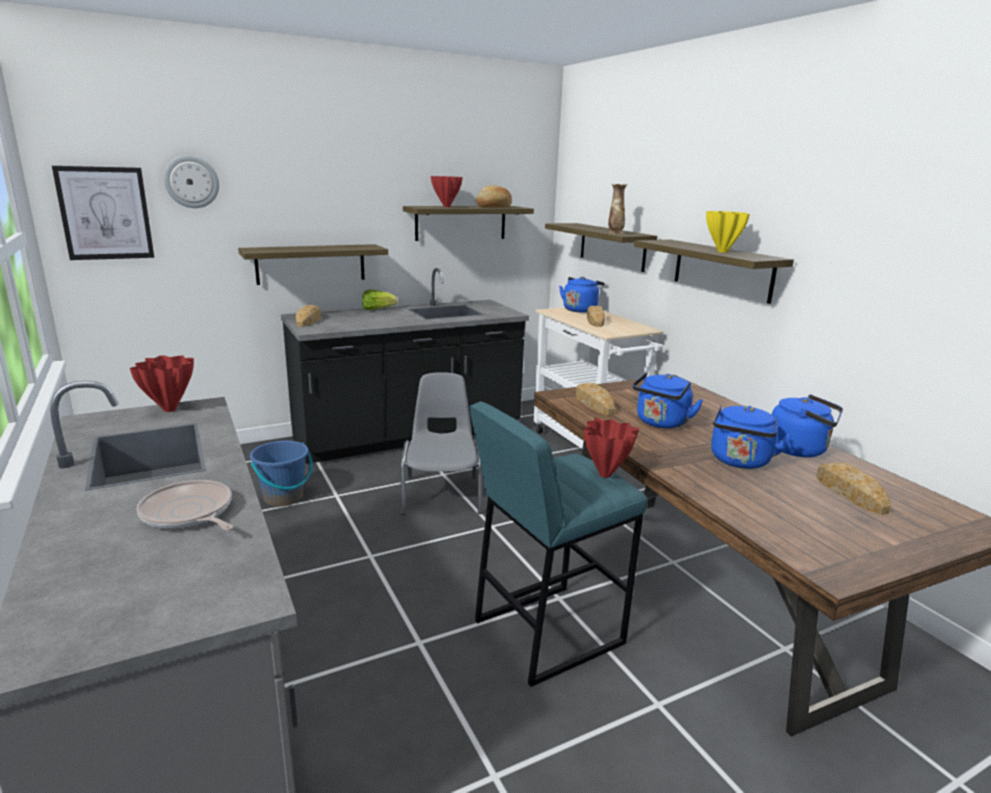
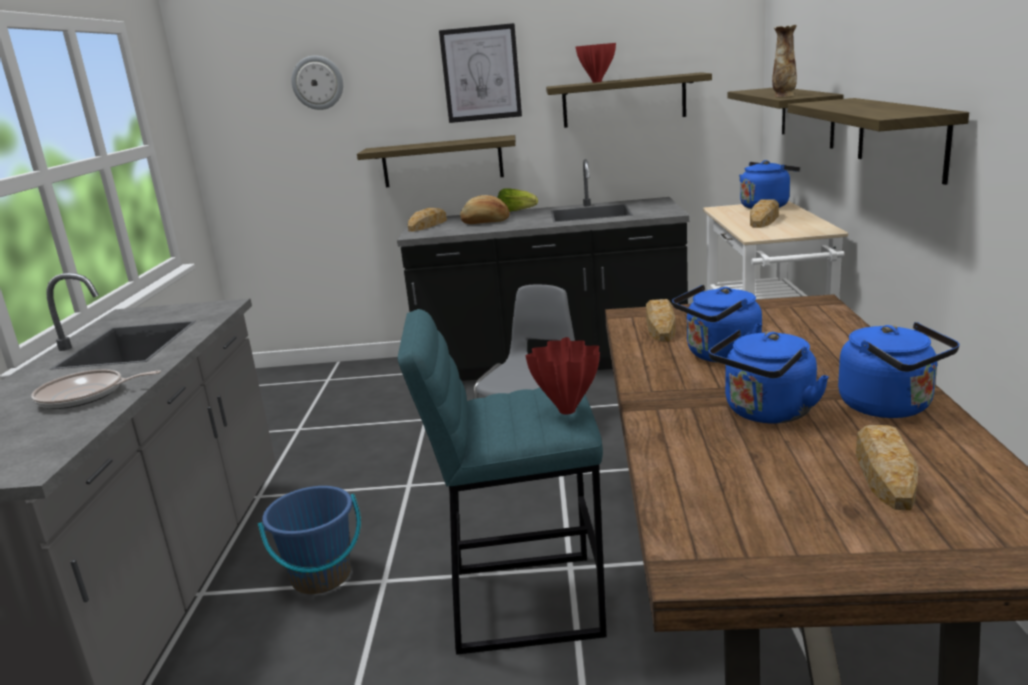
camera: 30 degrees right, 0 degrees up
(105, 213) = (244, 122): picture -> picture (481, 74)
(171, 409) = (194, 307): red vase -> none
(189, 513) = (85, 395): frying pan -> frying pan turned 75 degrees counterclockwise
(283, 497) = (375, 415): blue bucket -> blue bucket (321, 576)
(494, 207) = (659, 76): bread -> bread (485, 222)
(721, 251) = (873, 109): yellow vase -> none

